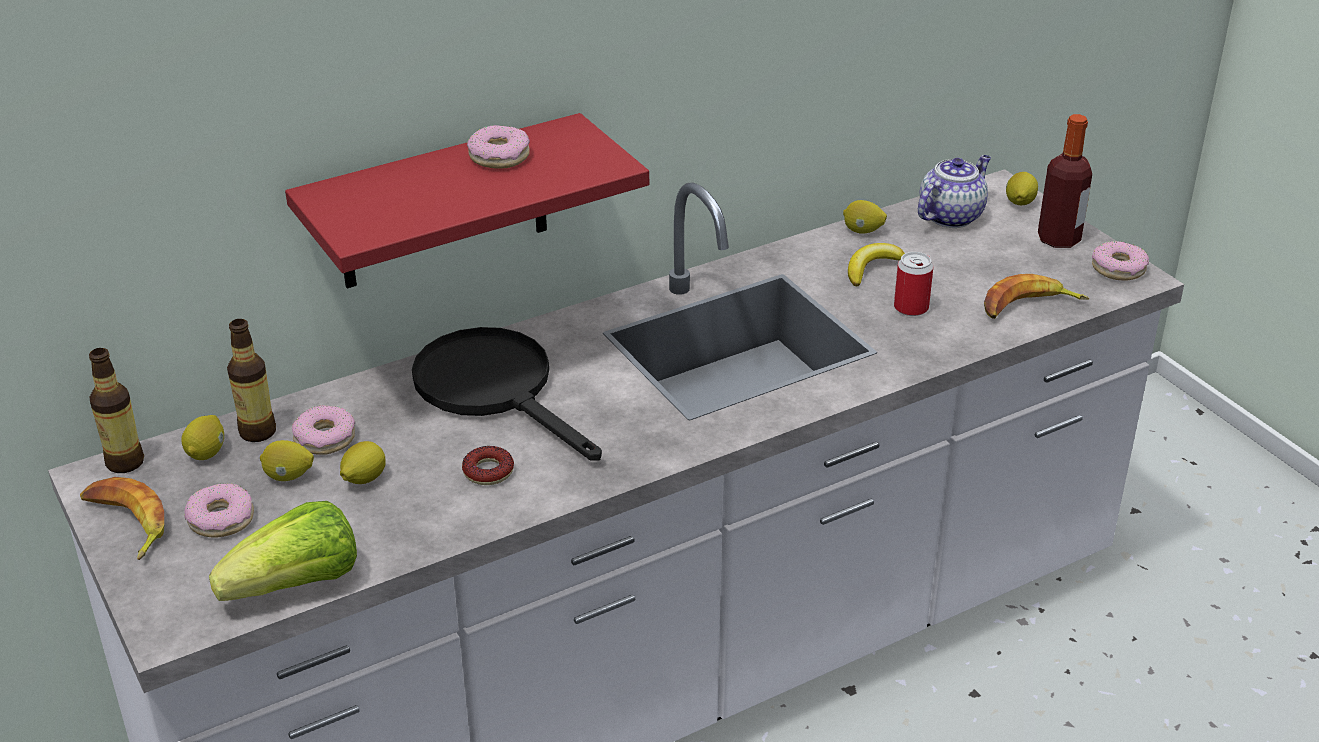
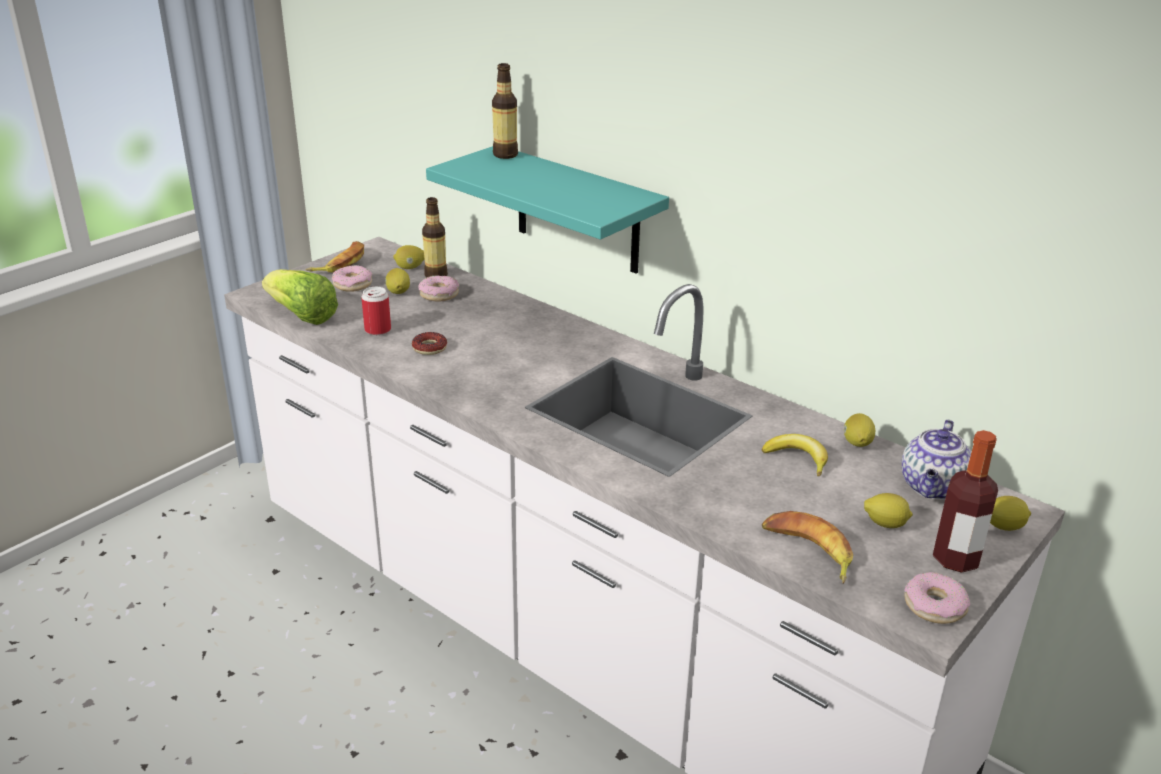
camera: 70 degrees right, 5 degrees down
(125, 462) = (392, 251): bottle -> bottle (505, 155)
(364, 479) = (405, 313): lemon -> lemon (885, 524)
(443, 204) = (577, 210): red shelf -> turquoise shelf
(496, 390) = (518, 333): black frying pan -> none
(499, 156) = (581, 184): donut -> none
(911, 308) = (751, 484): can -> can (378, 330)
(951, 216) = (933, 488): teapot -> teapot turned 90 degrees clockwise

